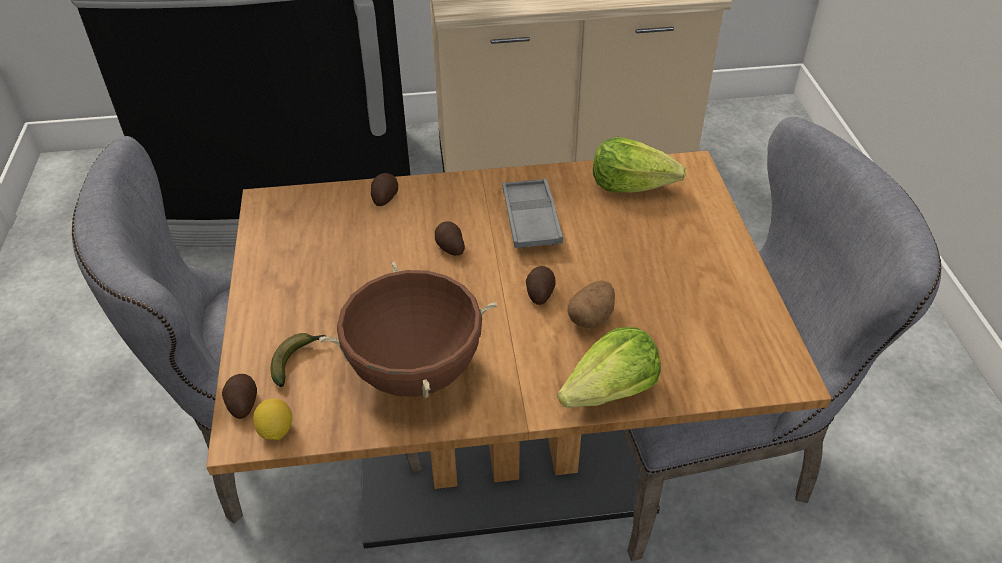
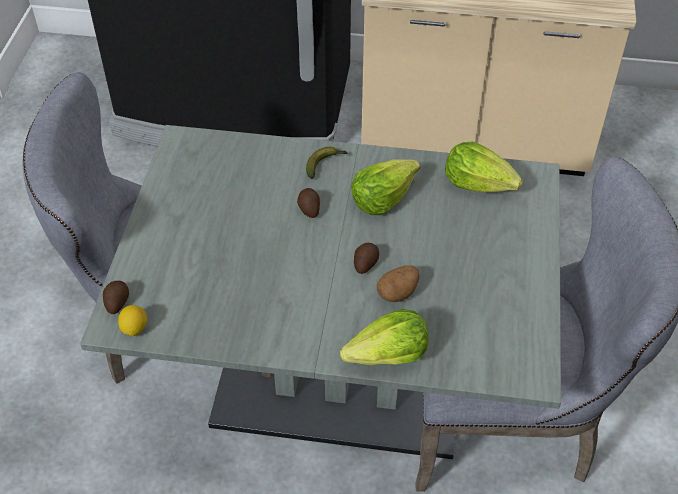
camera: 15 degrees right, 5 degrees up
(298, 360) = (165, 278): banana -> banana (325, 164)
(384, 197) = (272, 154): potato -> none
(415, 371) = (248, 306): brown cooking pot -> none
(503, 463) = (339, 387): brown dining table -> grey dining table
(531, 219) = (382, 198): grey tray -> lettuce

